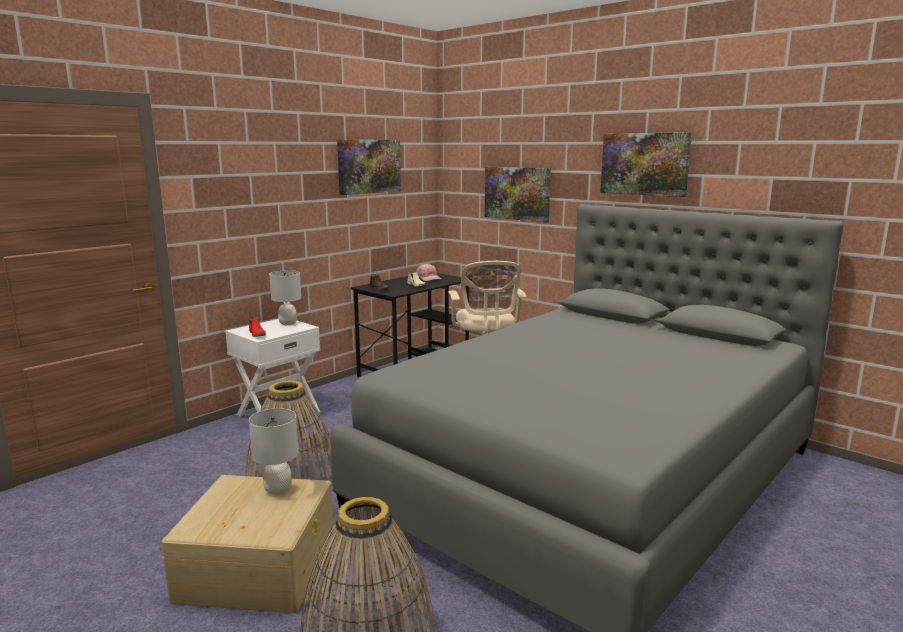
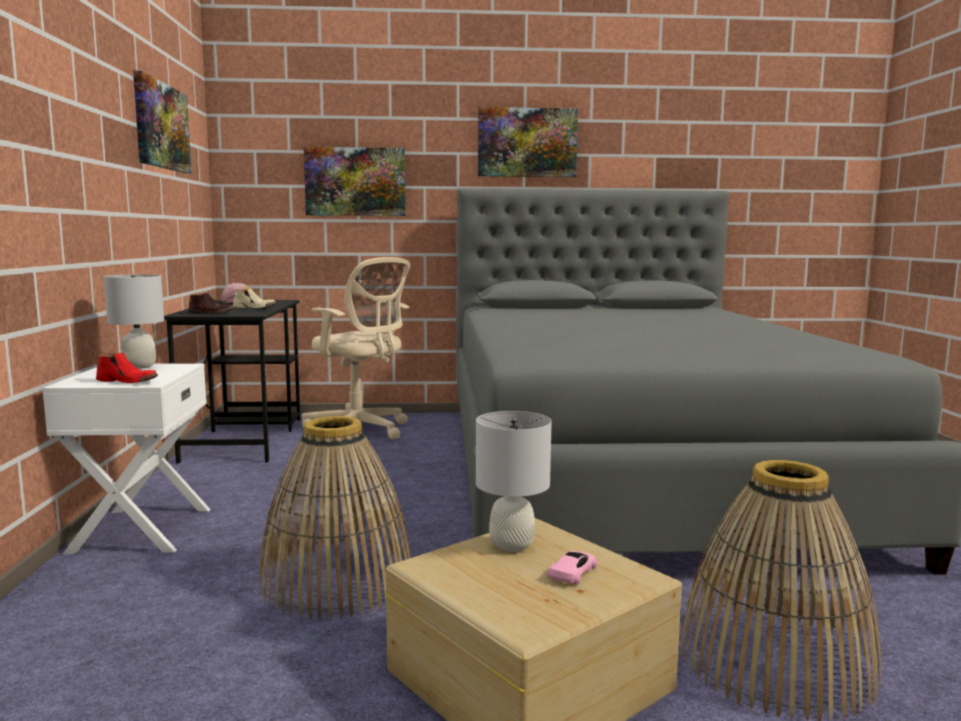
camera: 45 degrees left, 5 degrees down
(264, 517) = (573, 572): none -> pink toy car

